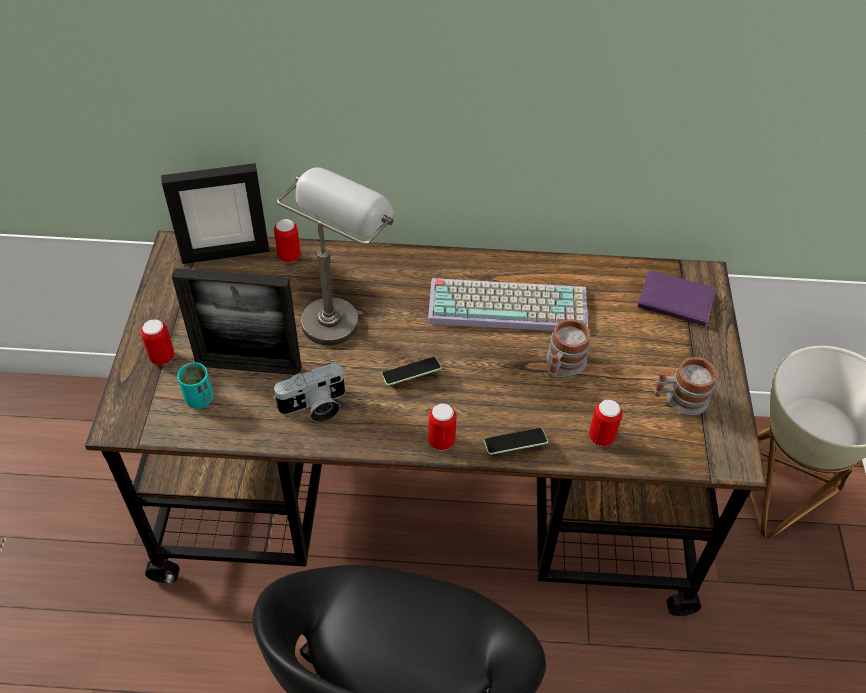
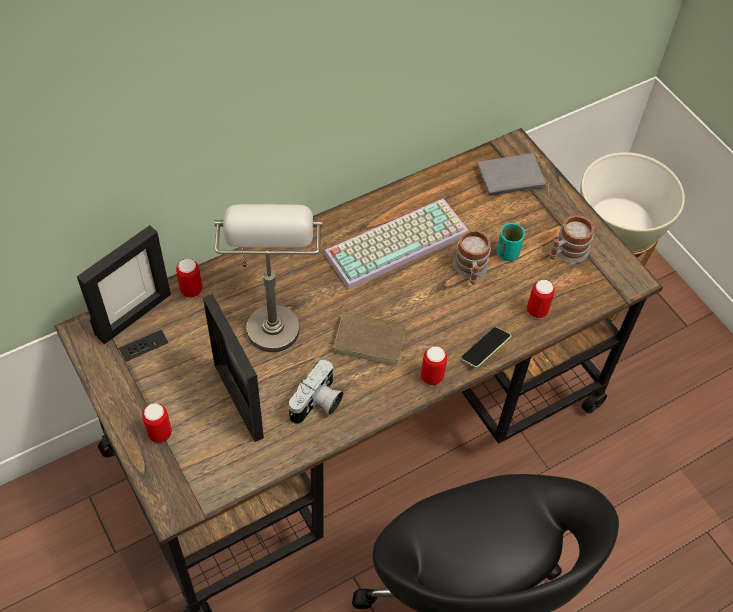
camera: 35 degrees left, 5 degrees up
(199, 399) = (221, 449): turquoise cup -> turquoise cup (507, 253)
(249, 366) = (238, 401): picture frame -> picture frame turned 90 degrees clockwise
(411, 376) = (370, 338): phone -> brown book
(674, 303) = (511, 179): purple book -> grey book

